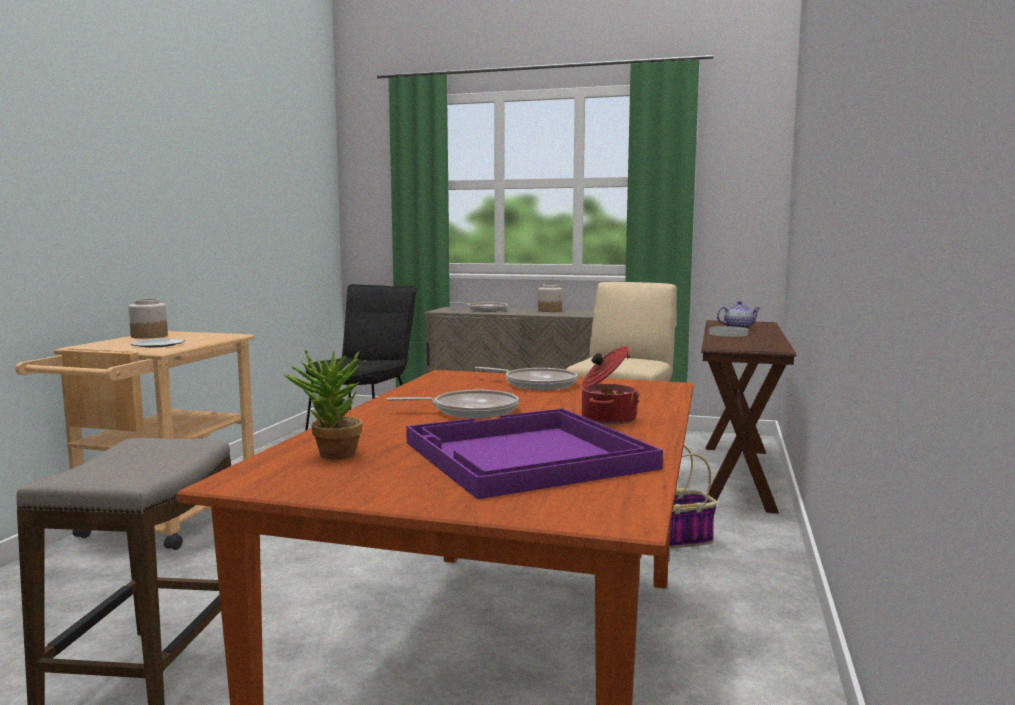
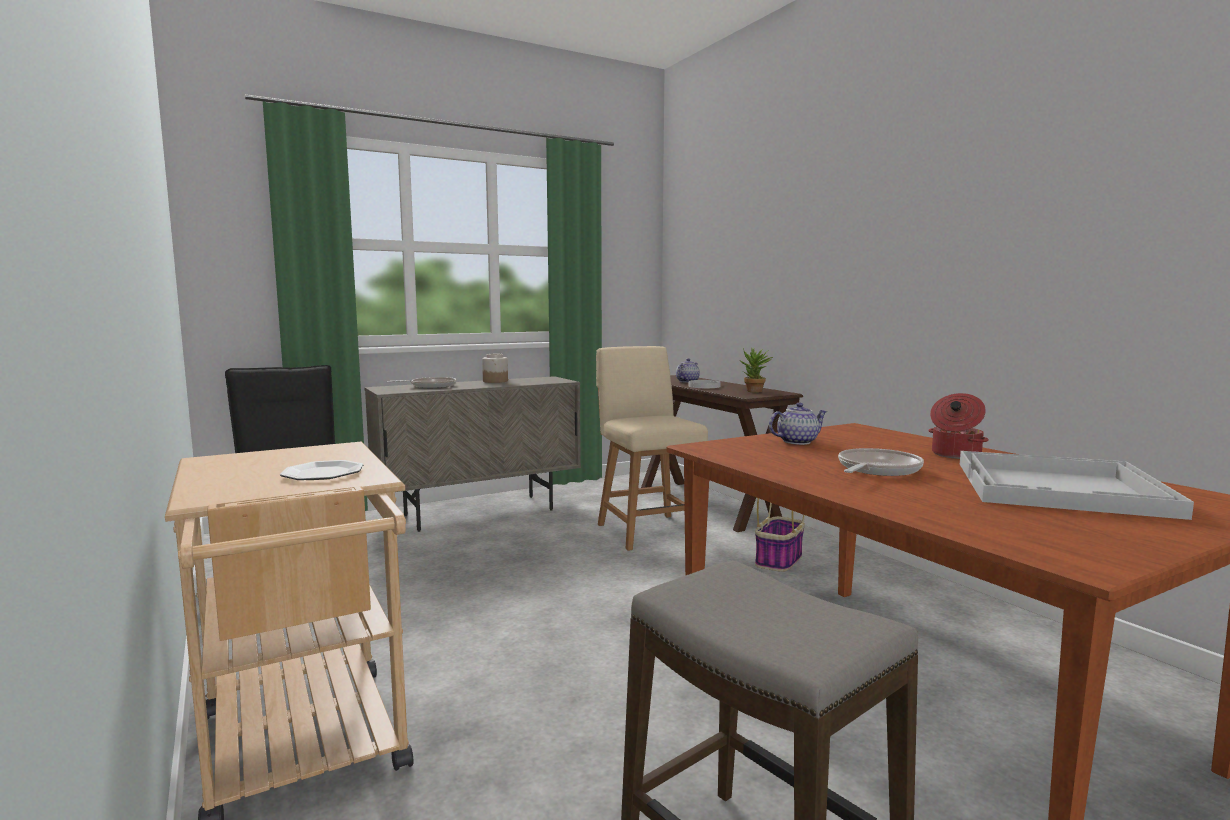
camera: 45 degrees left, 0 degrees up
(149, 336) = (222, 467): jar -> none
(330, 456) = (1010, 525): potted plant -> potted plant (755, 392)
(526, 456) = (1061, 488): purple tray -> white tray
(536, 384) = (797, 442): frying pan -> teapot

